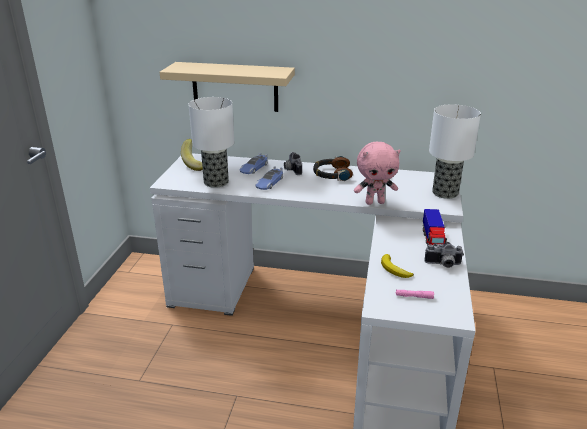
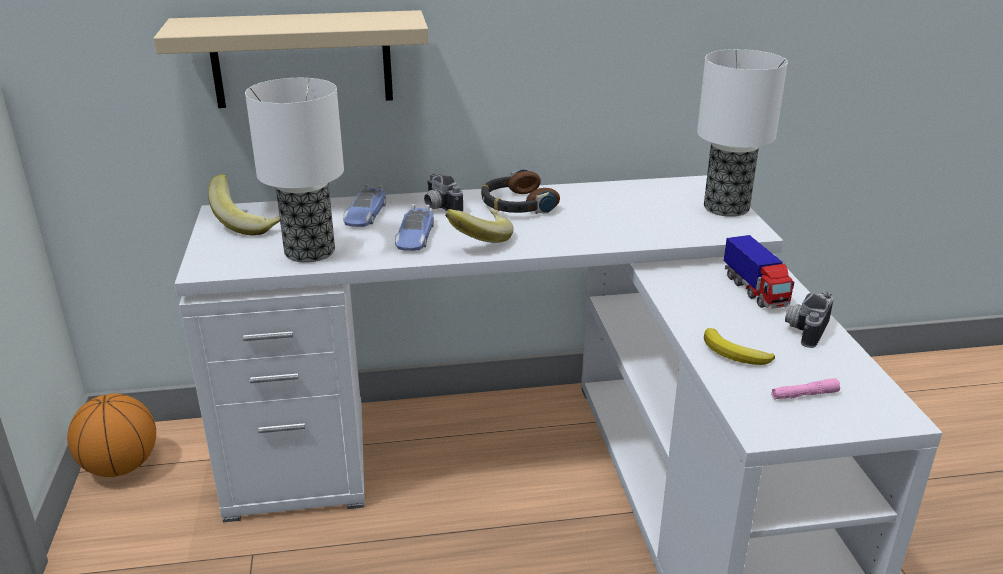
camera: 20 degrees left, 0 degrees up
(134, 272) = (120, 467): none -> basketball
(299, 189) = (479, 239): none -> banana
(375, 202) = (628, 241): pink plush toy -> none
(443, 265) = (804, 329): camera -> camera turned 135 degrees clockwise

